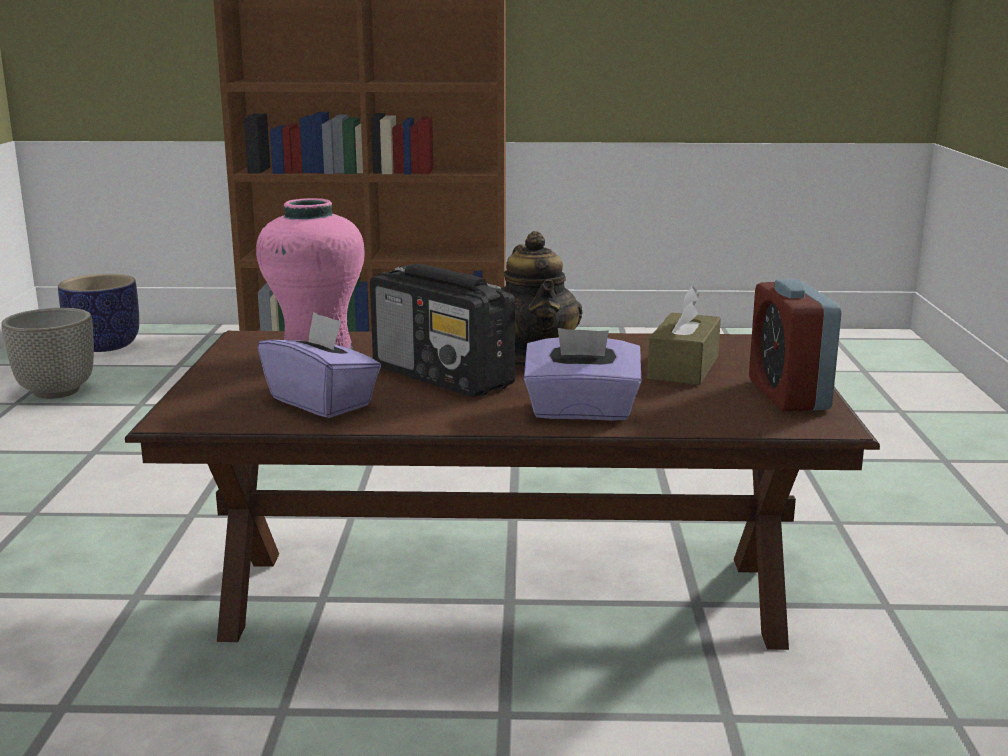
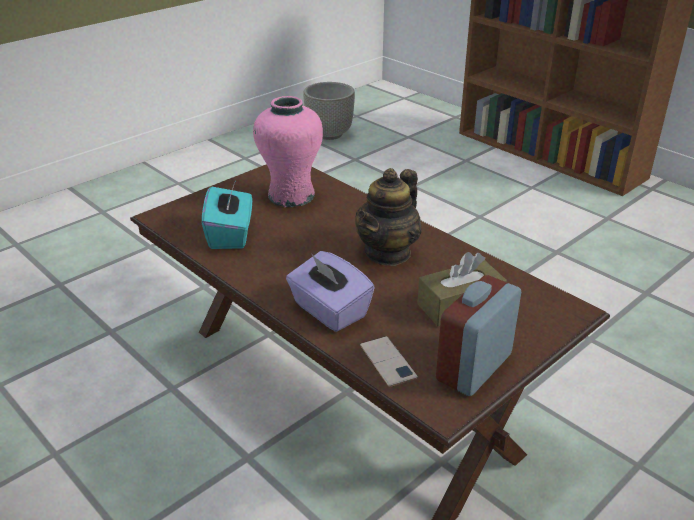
camera: 45 degrees right, 15 degrees up
(105, 345) = (391, 107): planter -> none
(322, 402) = (230, 235): purple tissue box -> turquoise tissue box
(443, 377) = (315, 244): radio -> none
(717, 419) = (388, 361): none -> phone

